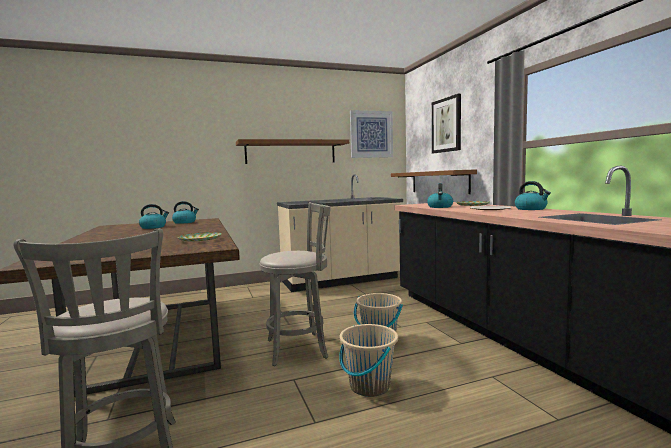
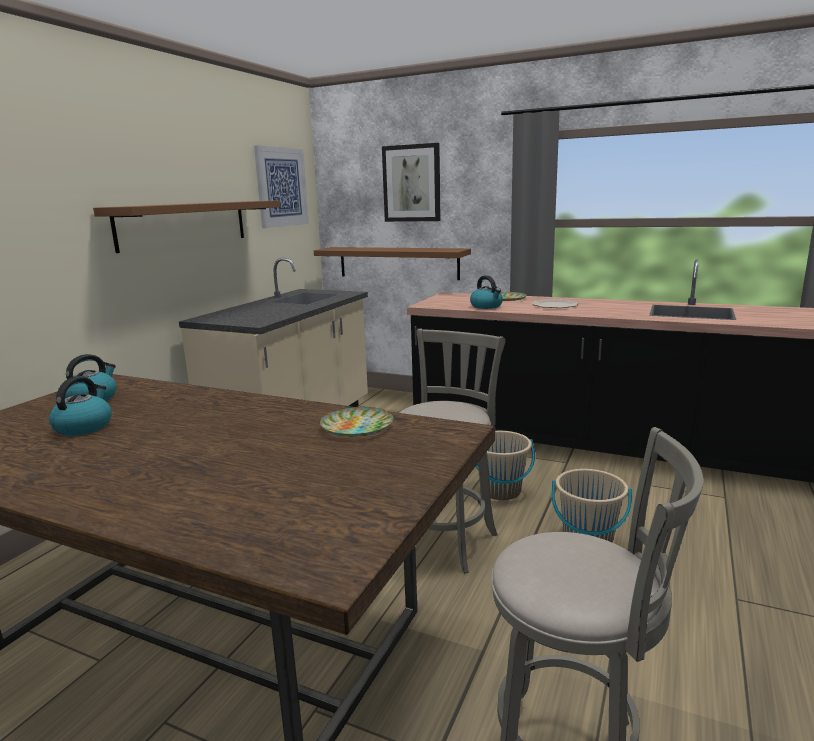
camera: 45 degrees left, 10 degrees up
(531, 209) = (589, 301): kettle -> none

